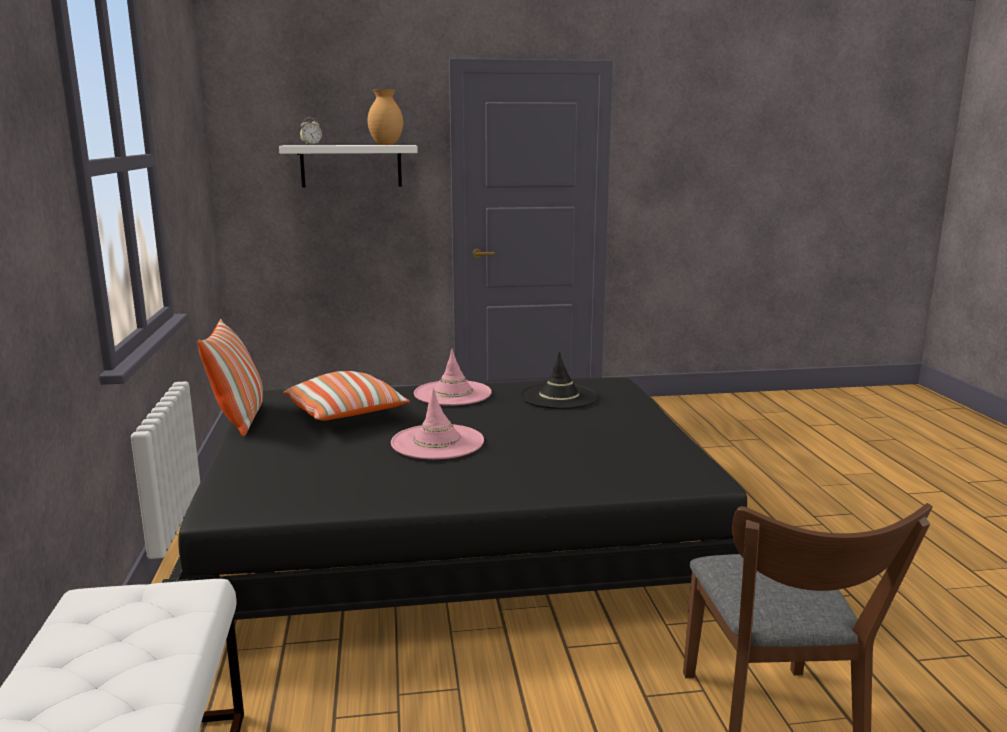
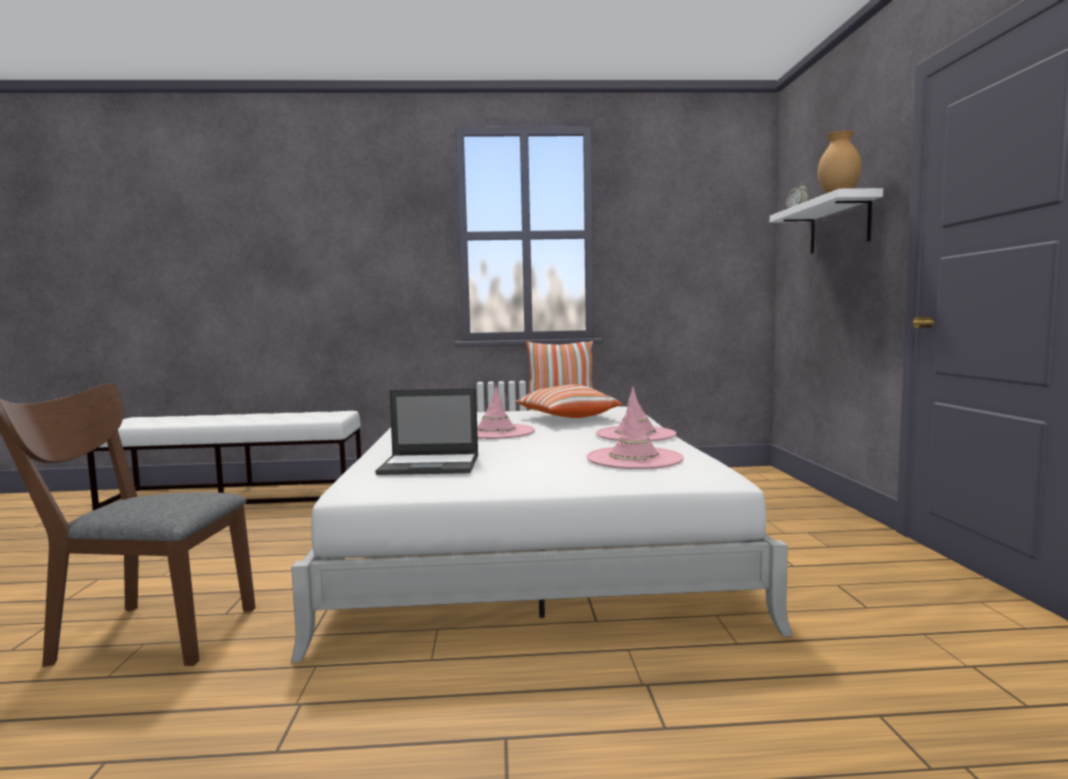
camera: 95 degrees right, 10 degrees down
(458, 535) = (529, 536): black bed -> white bed
(559, 397) = (634, 459): black hat -> pink hat
(605, 459) = (431, 465): none -> laptop

